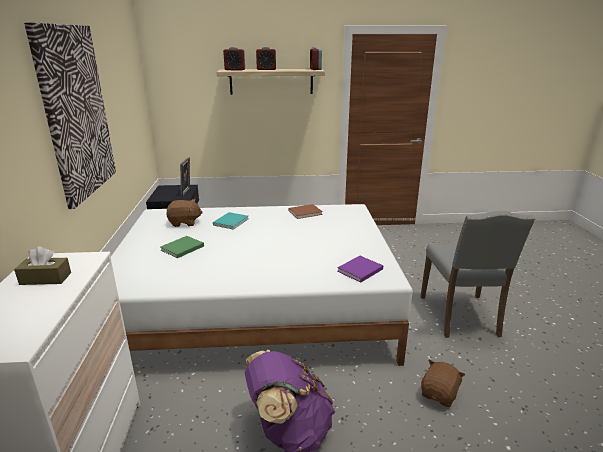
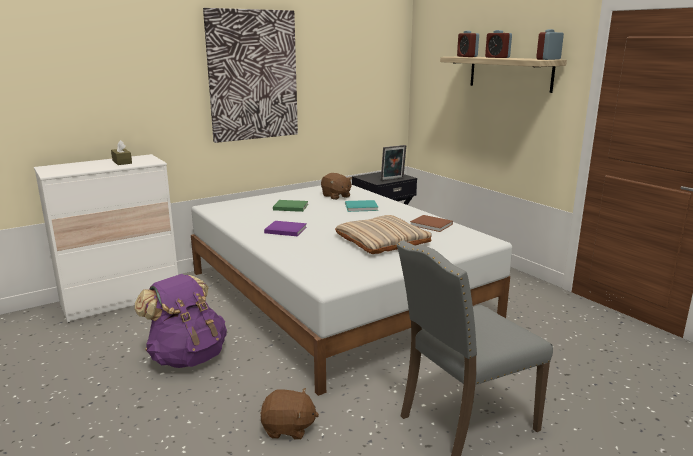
camera: 60 degrees right, 5 degrees down
(318, 236) = (382, 240): none -> beige pillow
(359, 270) = (329, 269): purple book -> purple book (284, 230)

